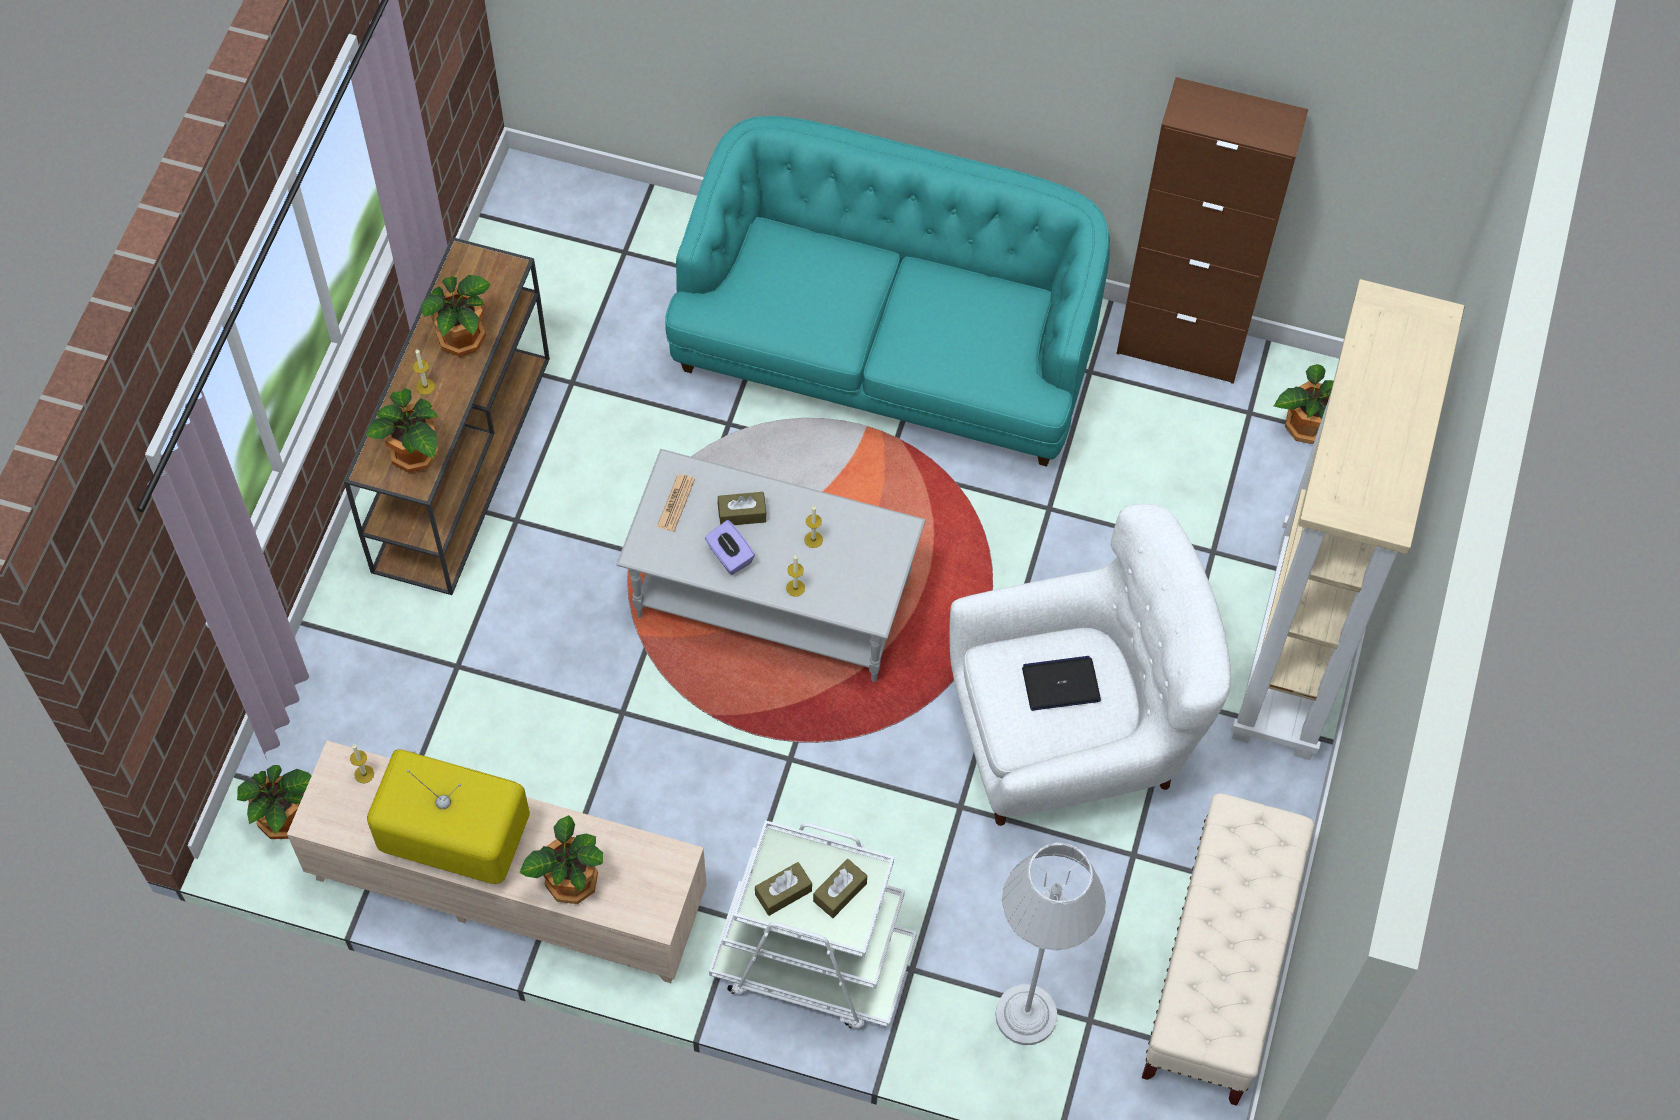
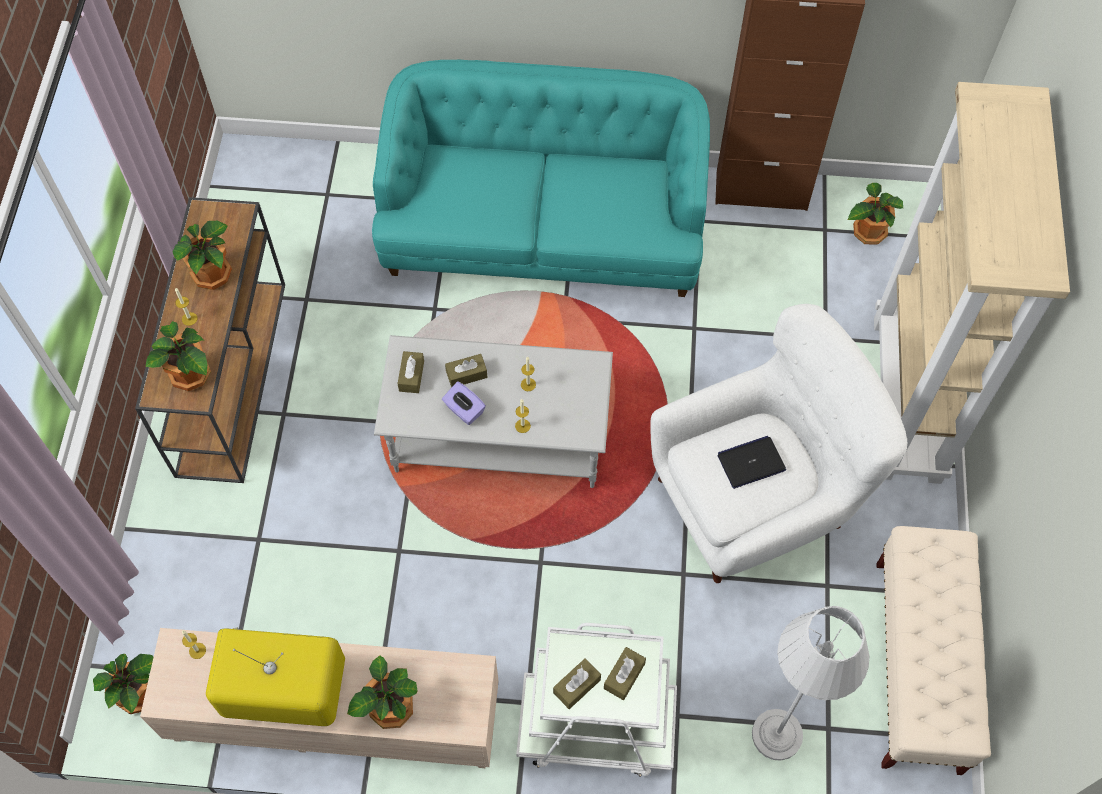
camera: 10 degrees left, 0 degrees up
(675, 503) = (411, 376): newspaper -> brown tissue box

